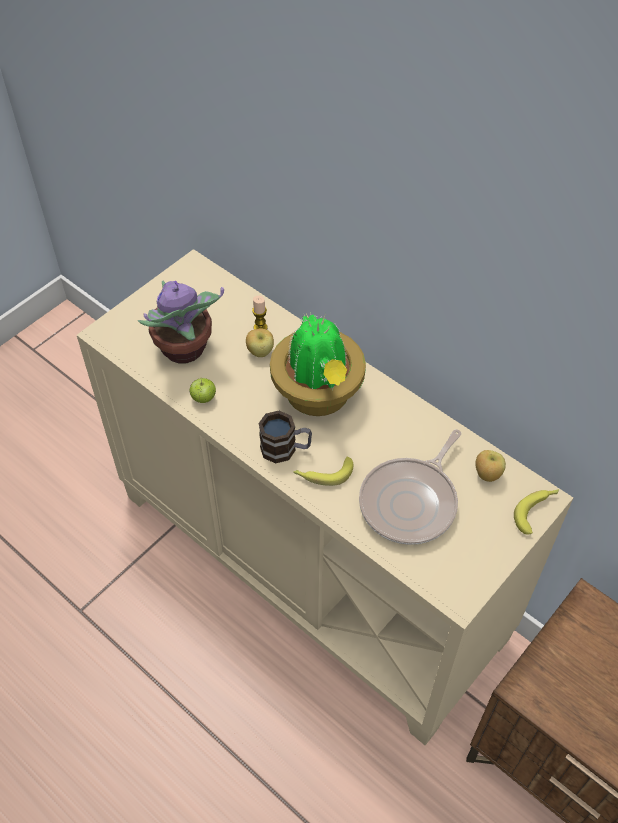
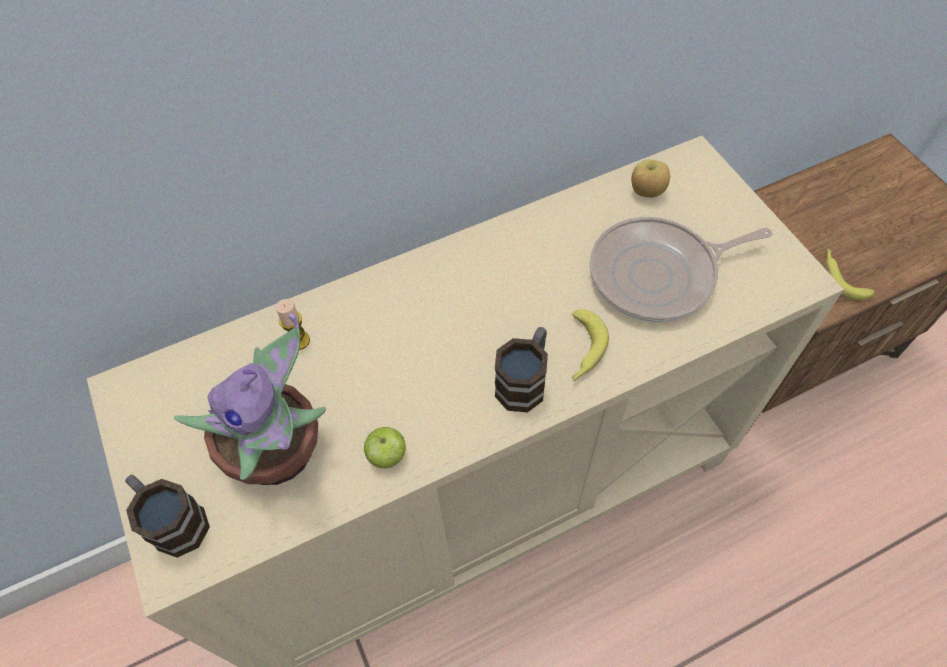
camera: 65 degrees left, 5 degrees up
(128, 322) = (173, 520): none -> mug
(260, 352) = (343, 355): apple -> none
(318, 395) = (454, 313): potted plant -> none
(411, 502) = (658, 275): frying pan -> frying pan turned 105 degrees clockwise
(536, 511) = (709, 170): banana -> banana (841, 277)

